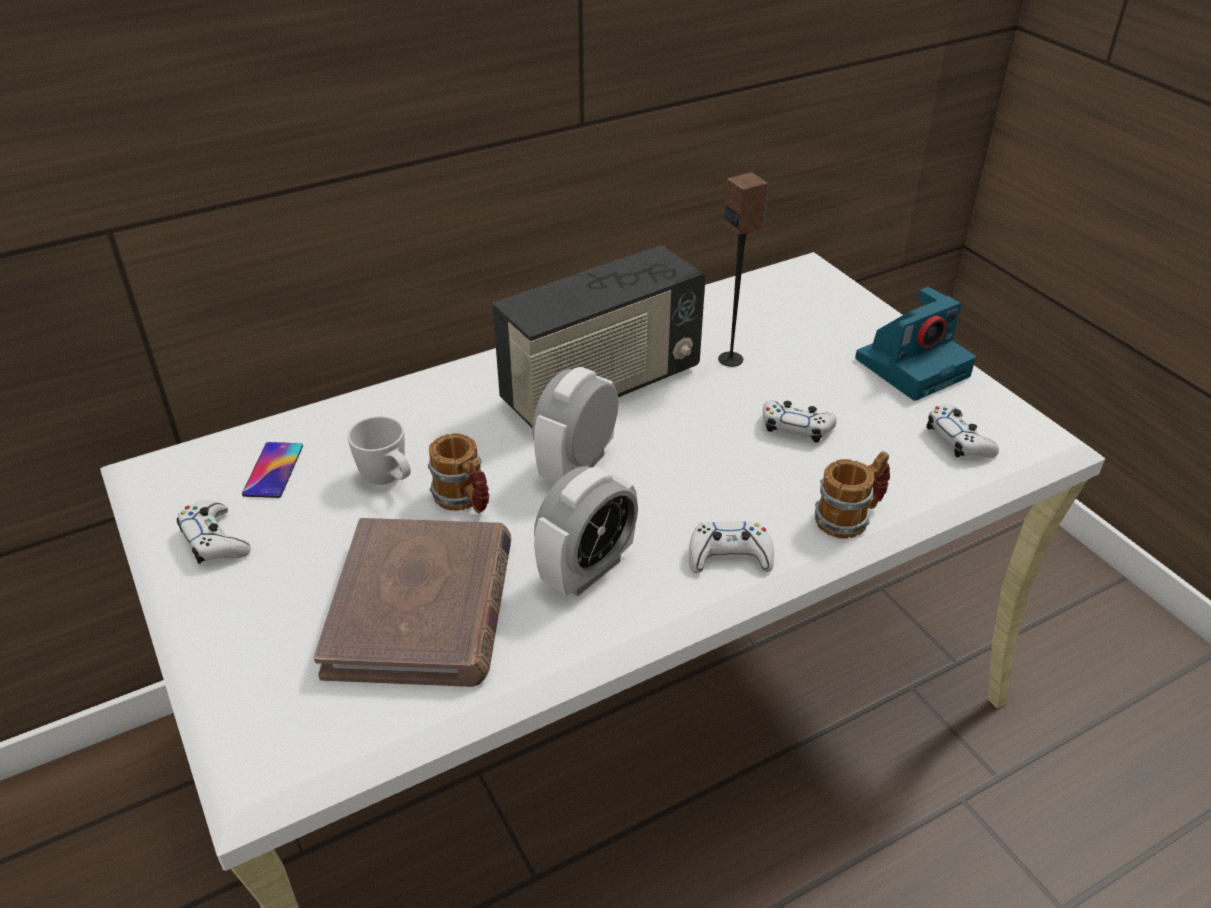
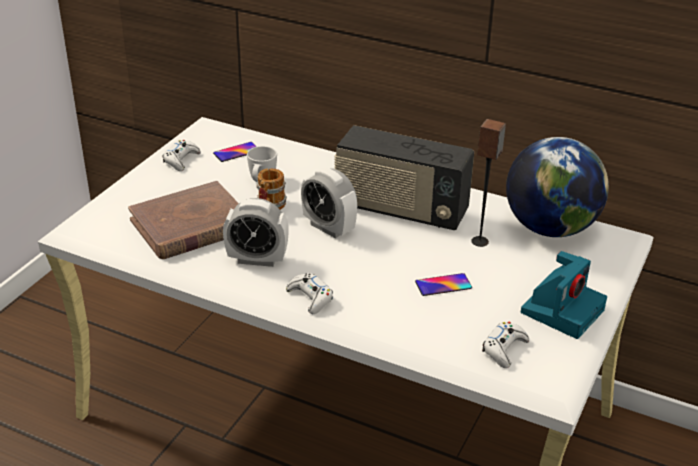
camera: 55 degrees right, 5 degrees down
(577, 466) = (328, 227): alarm clock -> alarm clock turned 135 degrees counterclockwise
(750, 301) = (550, 228): none -> globe
(796, 427) = (443, 285): white game controller -> phone
(850, 517) = (384, 328): mug -> none
(913, 366) = (562, 310): camera -> camera turned 75 degrees counterclockwise

